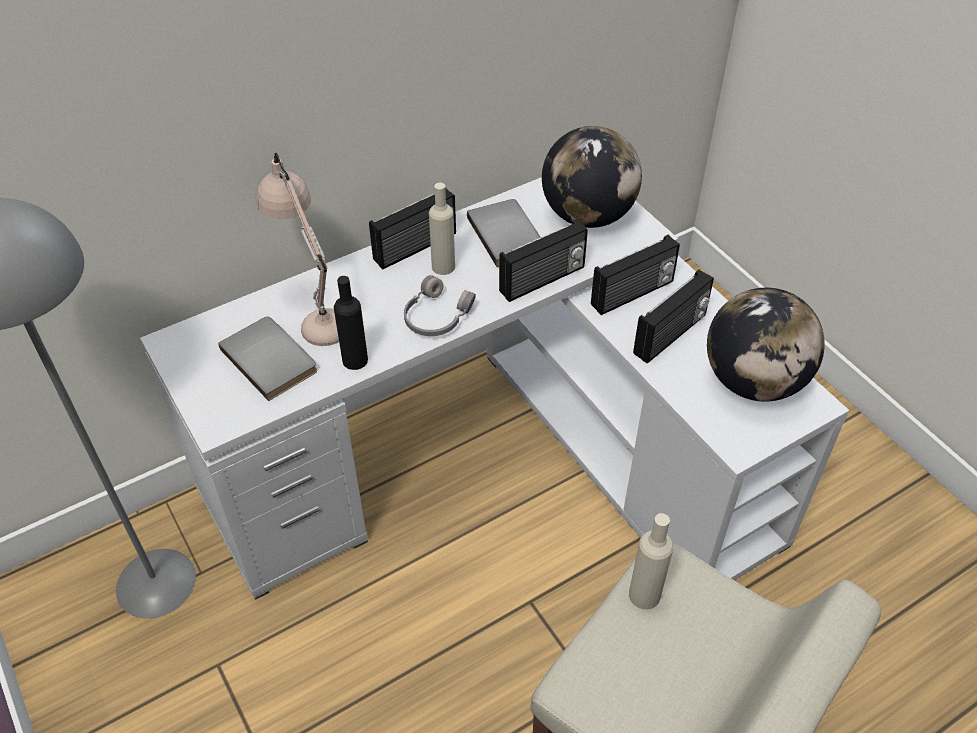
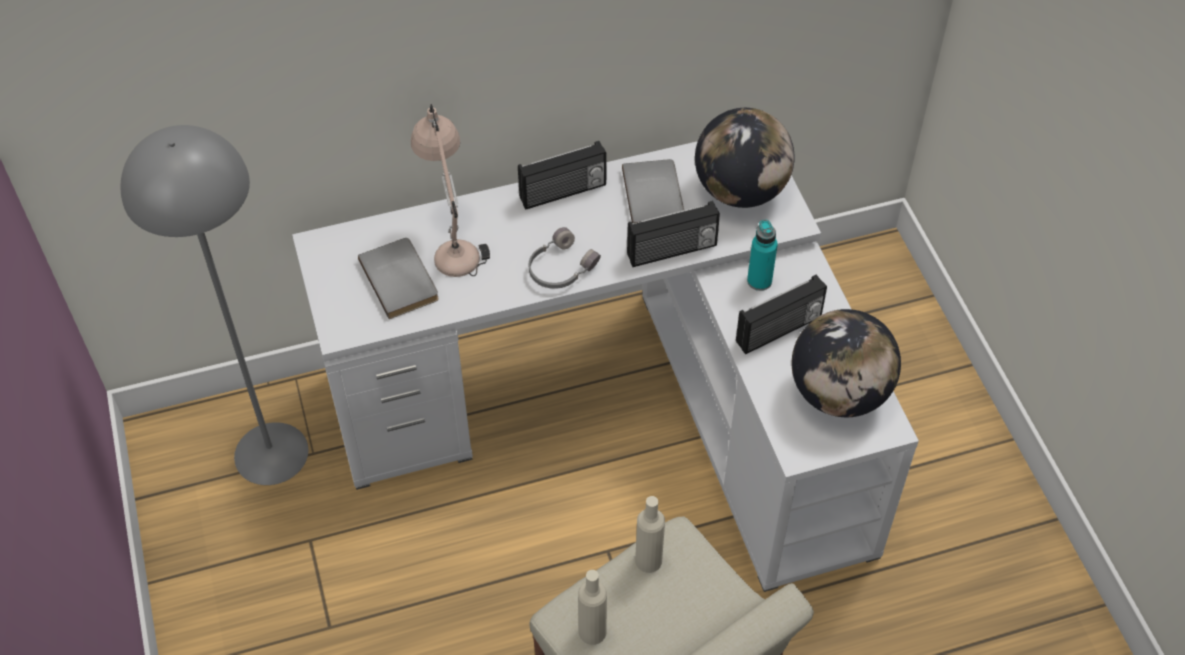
camera: 15 degrees right, 5 degrees up
(355, 360) = (474, 296): black bottle -> none
(443, 266) = (583, 218): beige bottle -> beige bottle (592, 631)
(633, 294) = (759, 281): radio -> turquoise bottle

